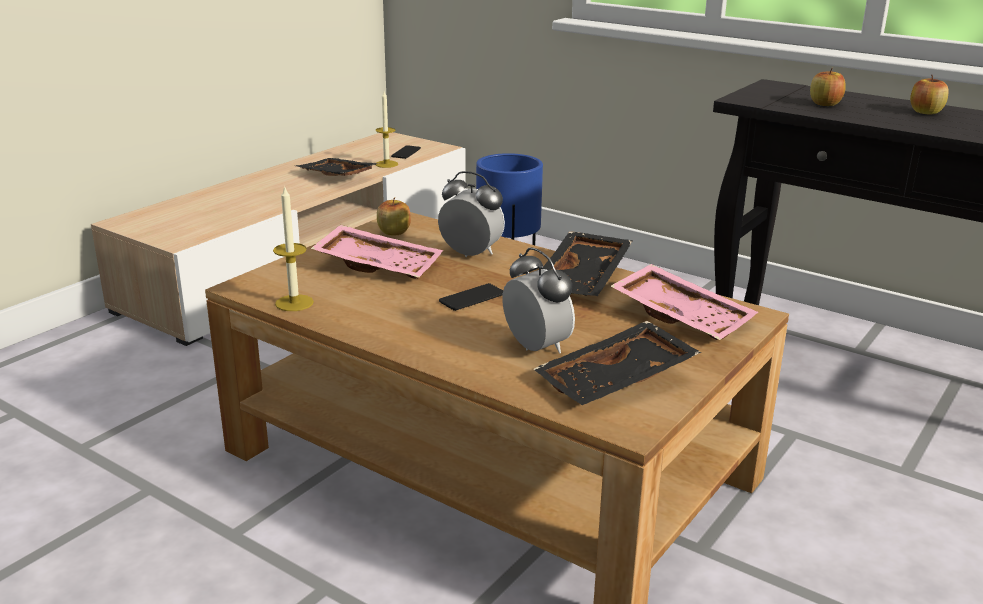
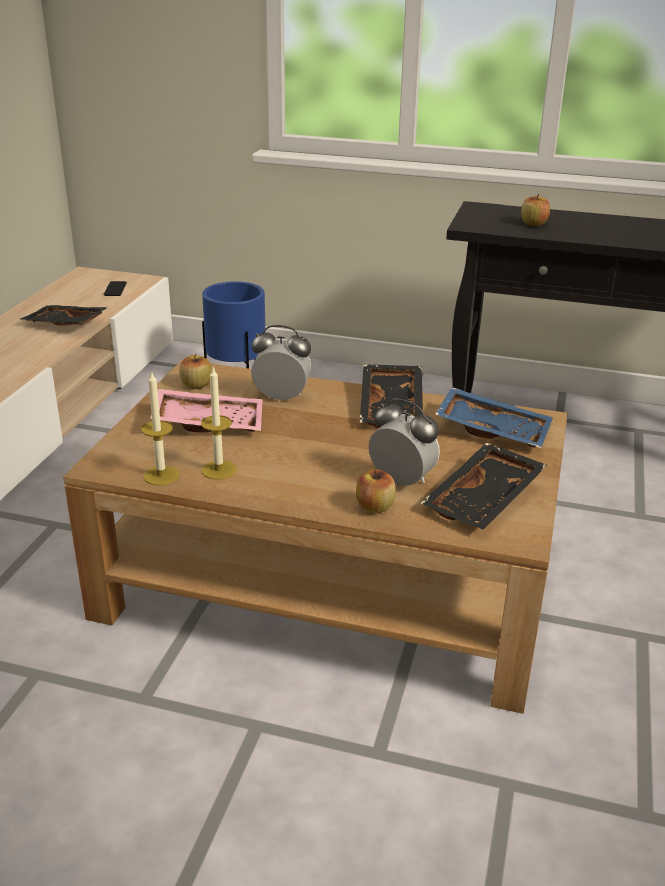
camera: 20 degrees left, 5 degrees up
(386, 164) = (105, 304): candle -> candle (219, 470)
(472, 298) = (315, 442): phone -> none
(683, 316) = (493, 429): pink tray -> blue tray
(925, 112) = (611, 224): apple -> apple (375, 507)

